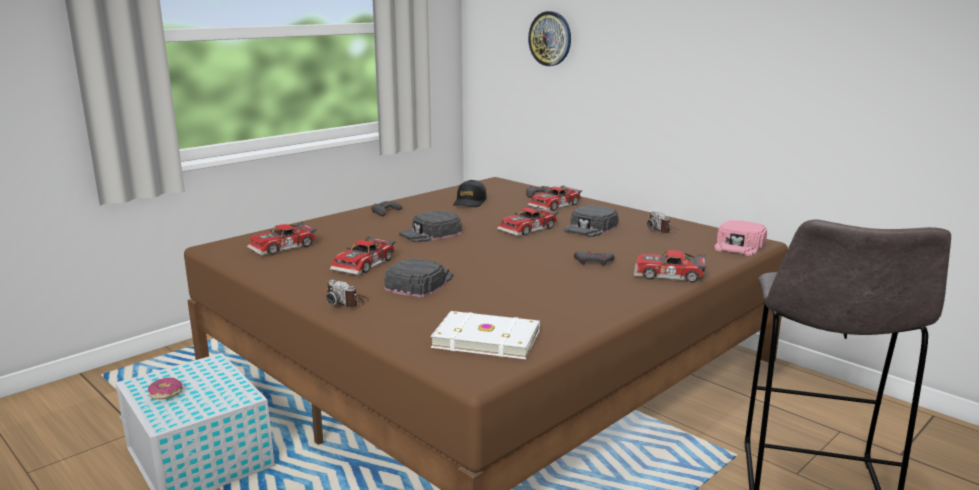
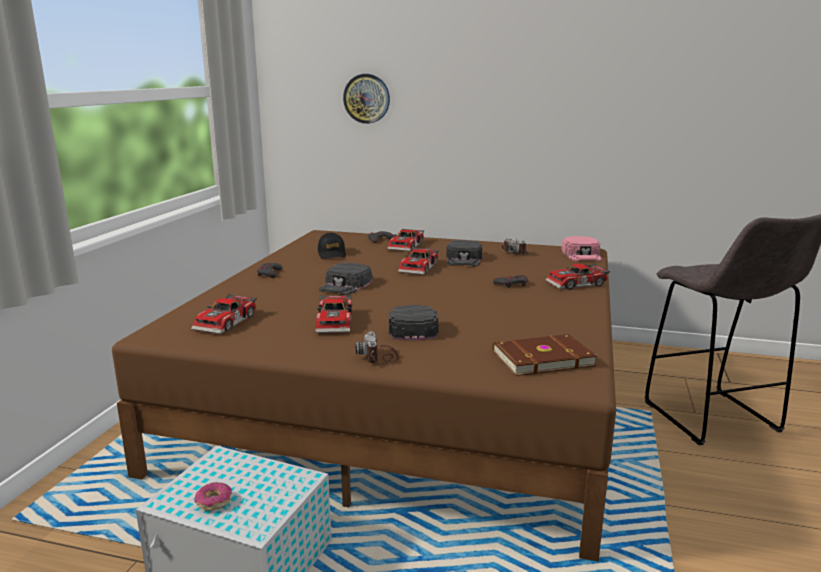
camera: 30 degrees left, 0 degrees up
(347, 301) = (379, 356): camera -> camera turned 75 degrees clockwise
(486, 338) = (541, 358): white book -> brown book

